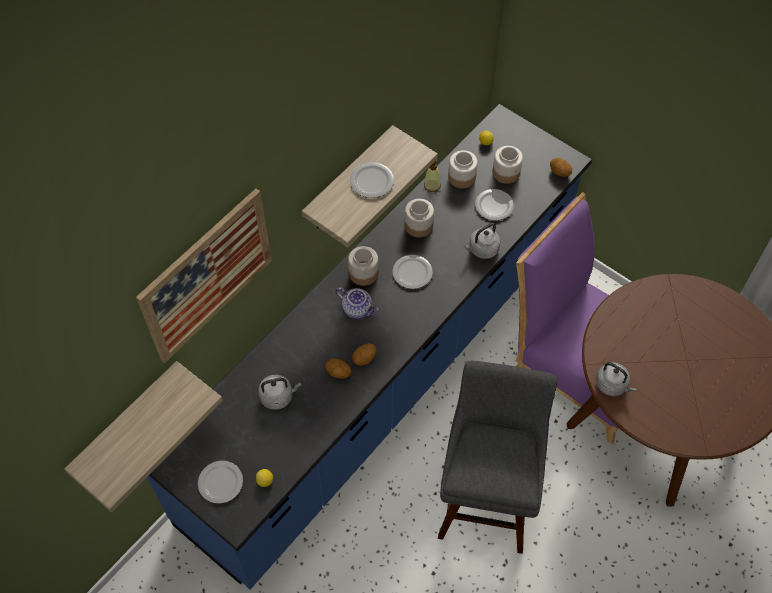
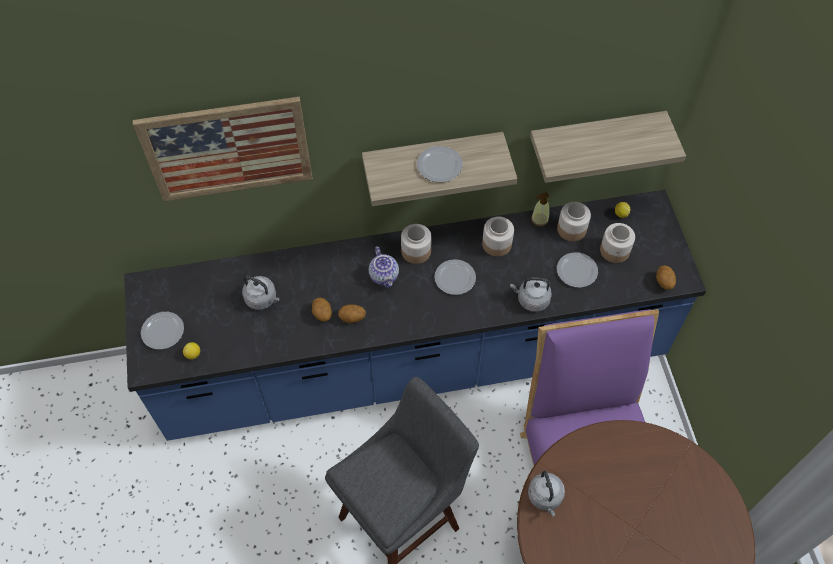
camera: 40 degrees right, 0 degrees up
(127, 424) = (119, 233): shelf -> shelf (595, 136)

